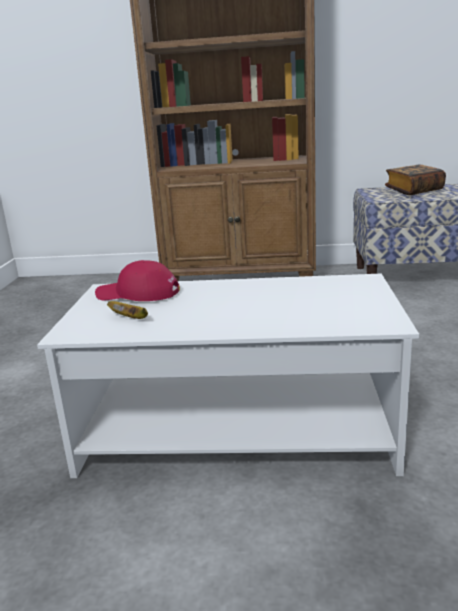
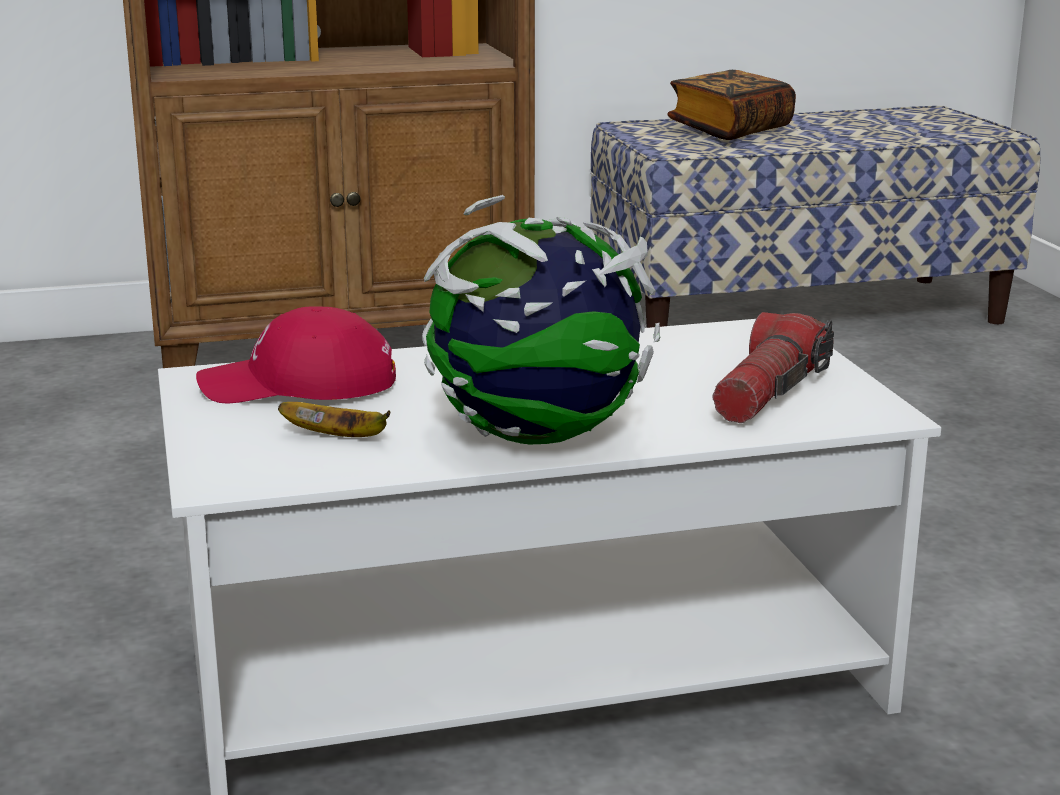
camera: 20 degrees left, 0 degrees up
(214, 324) = (538, 437): none -> globe
(341, 310) = (769, 393): none -> flashlight

